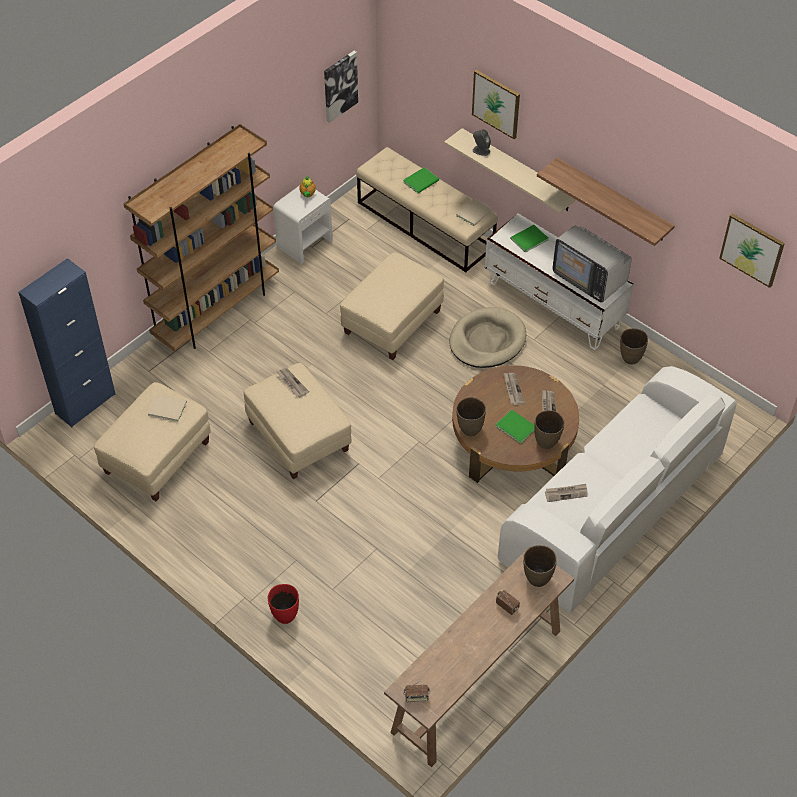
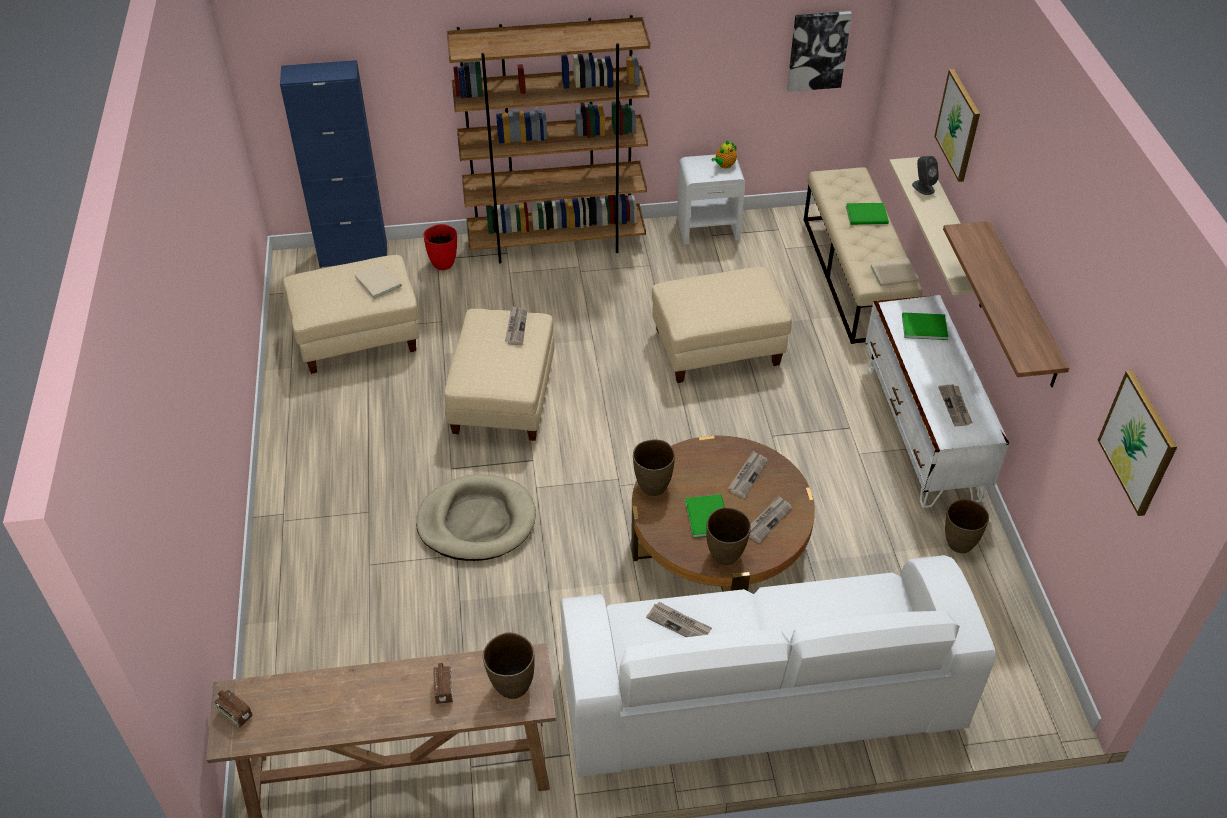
camera: 40 degrees right, 5 degrees down
(285, 615) = (297, 557): red vase -> red vase (443, 263)
(487, 340) = (802, 424): beige dog bed -> beige dog bed (477, 521)
(589, 279) = (955, 406): television -> newspaper

